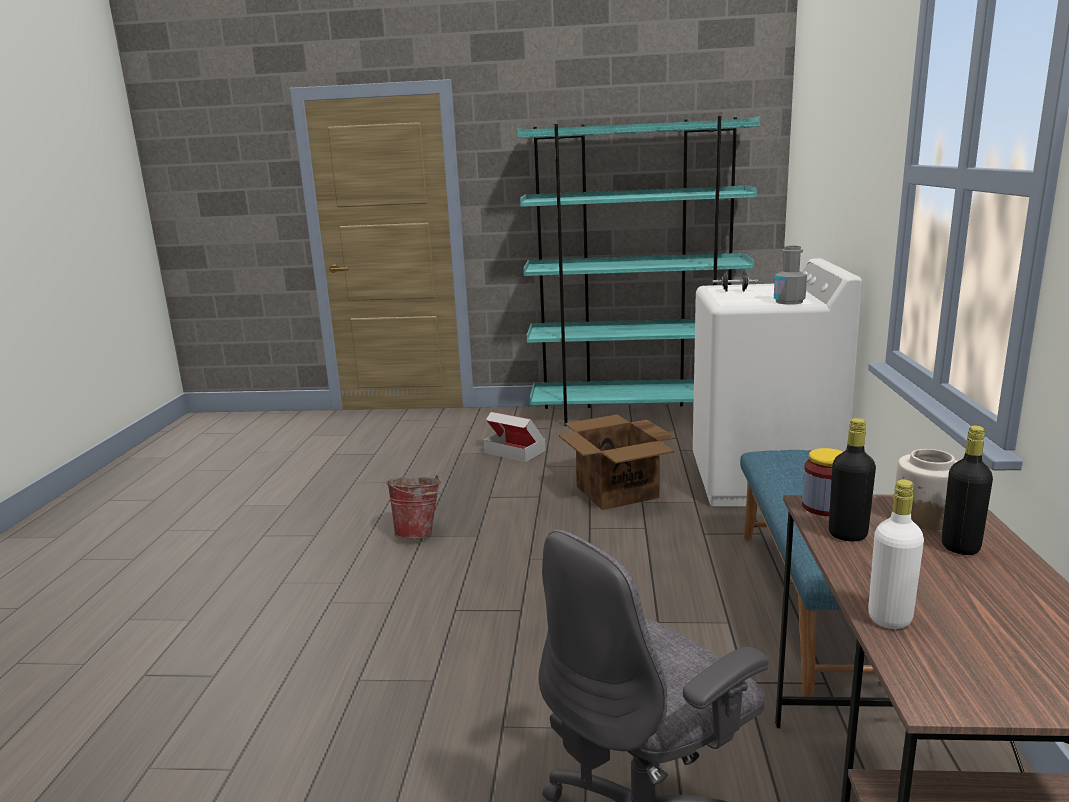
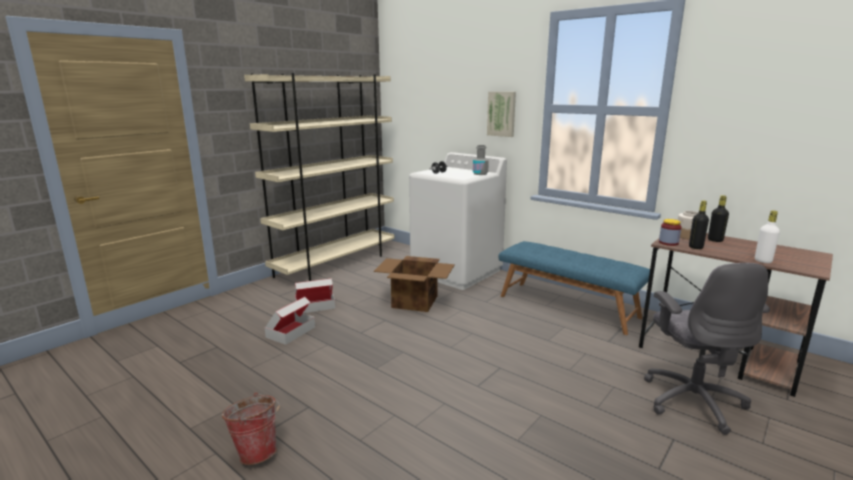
camera: 55 degrees left, 0 degrees up
(419, 533) = (370, 368): bucket -> bucket (257, 451)
(442, 467) = (291, 332): none -> cardboard box
(637, 415) = (336, 264): turquoise bookcase -> beige bookcase
(868, 185) = (502, 114): none -> picture

